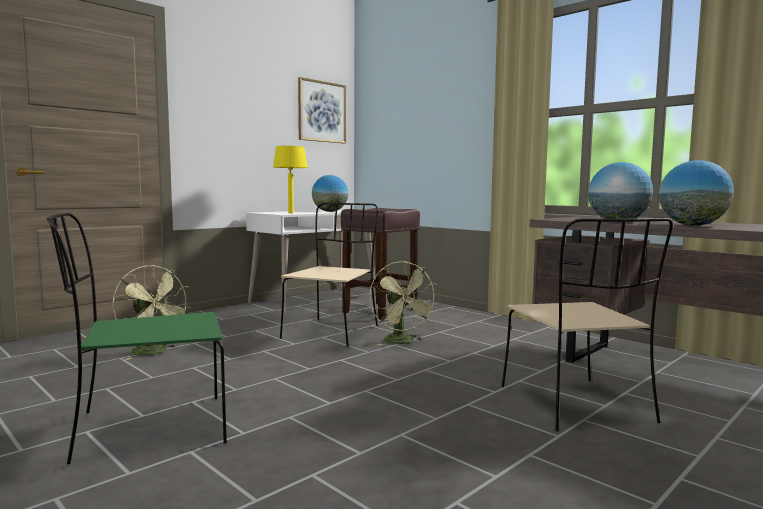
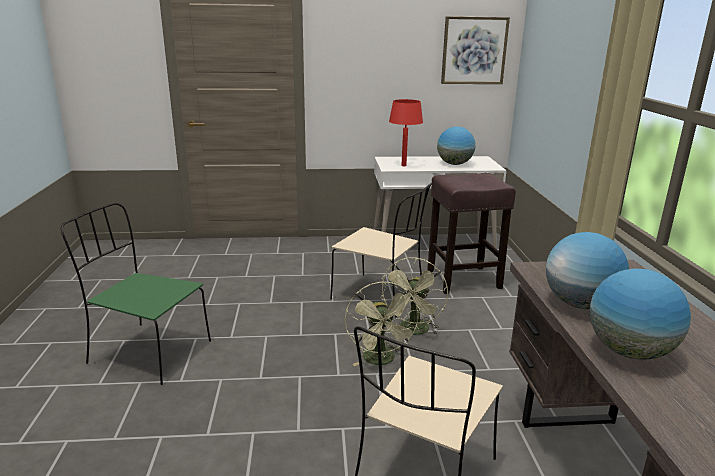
camera: 40 degrees right, 15 degrees up
(154, 352) = (239, 278): green fan -> green fan (381, 361)
(290, 213) = (403, 165): yellow table lamp -> red table lamp
(332, 331) = (380, 295): beige chair -> beige chair turned 60 degrees clockwise

